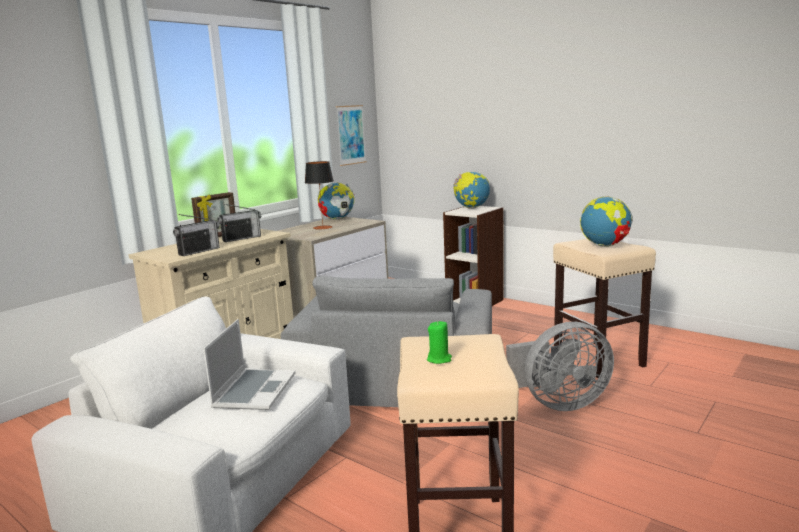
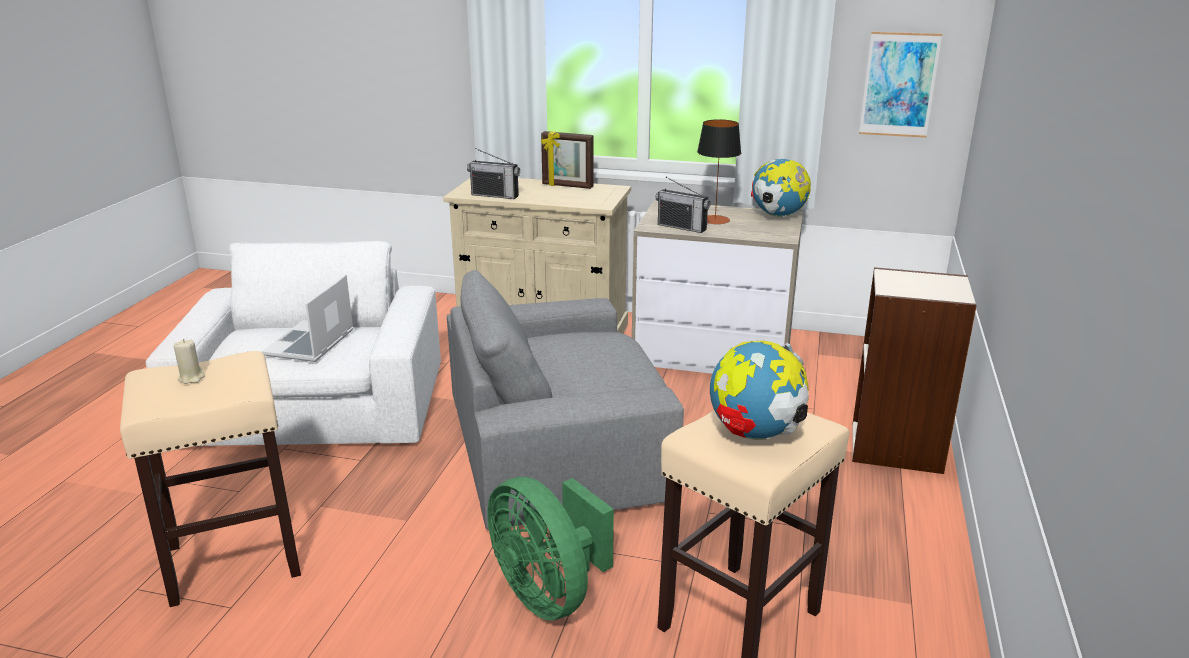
camera: 65 degrees right, 10 degrees up
(241, 238) = (565, 197): radio -> radio (682, 227)
(254, 391) = (310, 344): laptop -> laptop turned 120 degrees clockwise
(439, 359) = (191, 378): green candle -> beige candle
(471, 208) = (934, 282): globe -> none
(559, 403) = (549, 593): grey fan -> green fan

